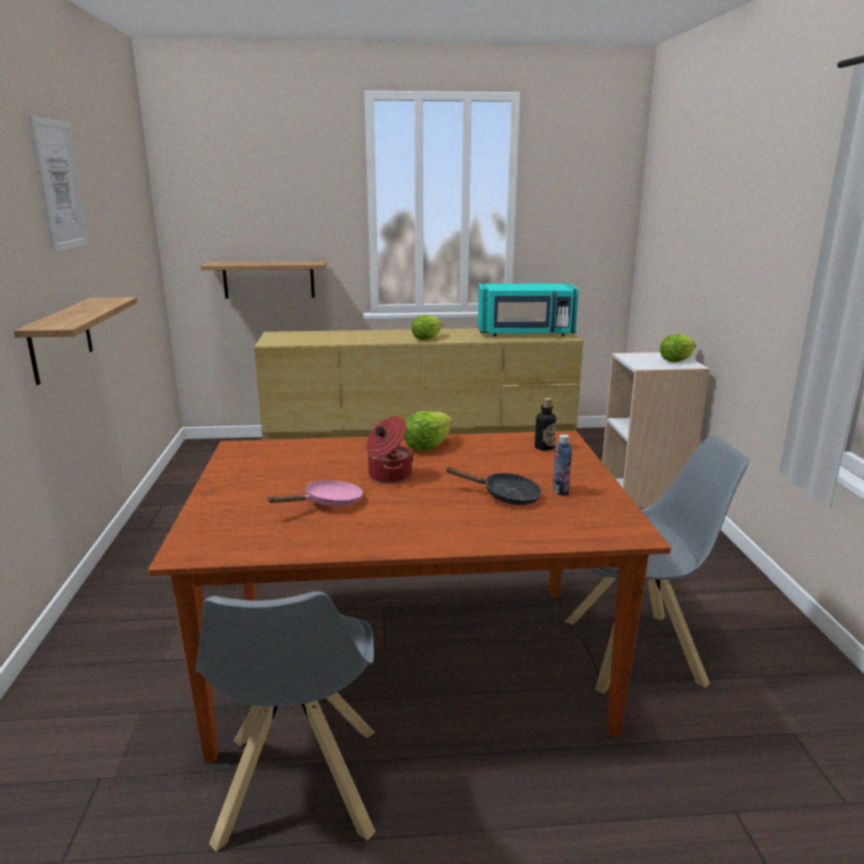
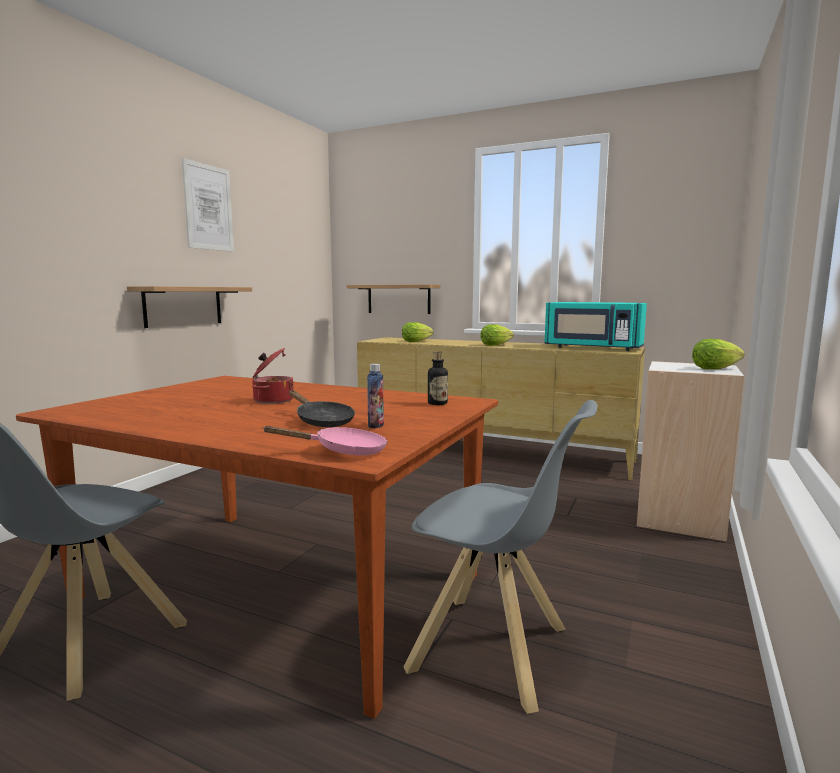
camera: 30 degrees right, 10 degrees down
(328, 503) = (193, 405): pink frying pan -> pink frying pan (343, 451)
(427, 446) = (344, 392): lettuce -> lettuce (415, 342)

